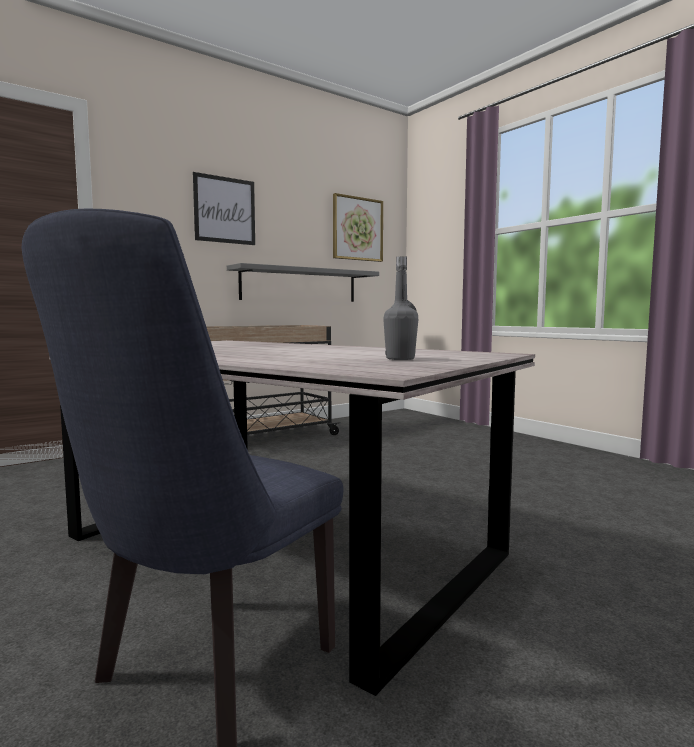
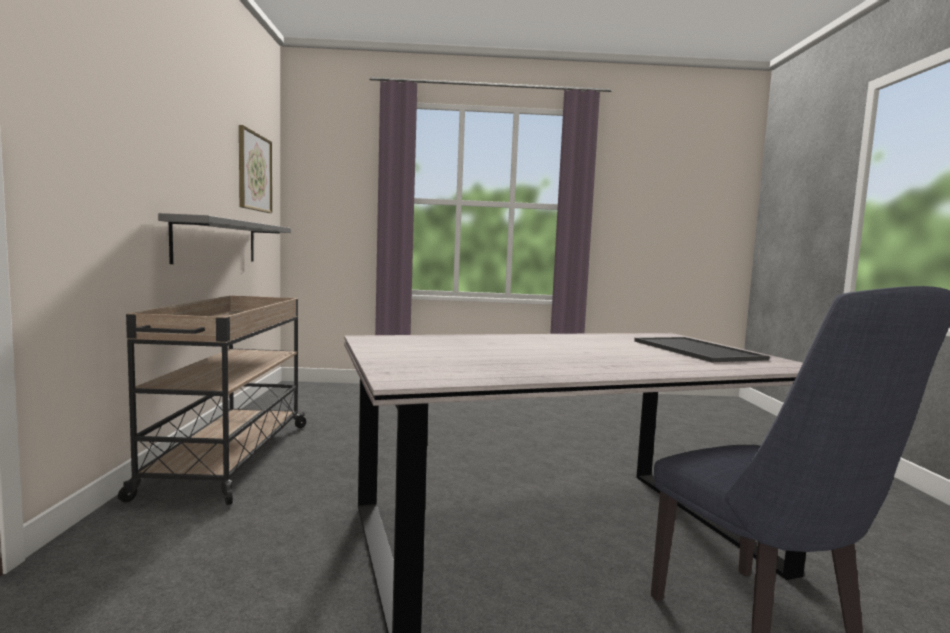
camera: 55 degrees left, 0 degrees up
(224, 210) = (155, 129): picture -> none
(400, 359) = (694, 350): grey bottle -> tray

